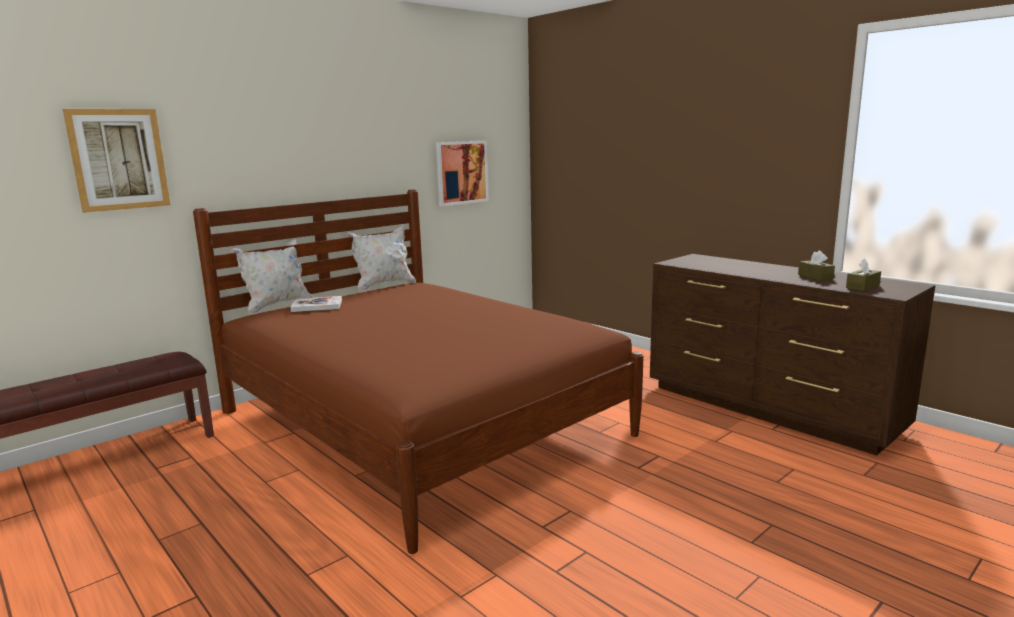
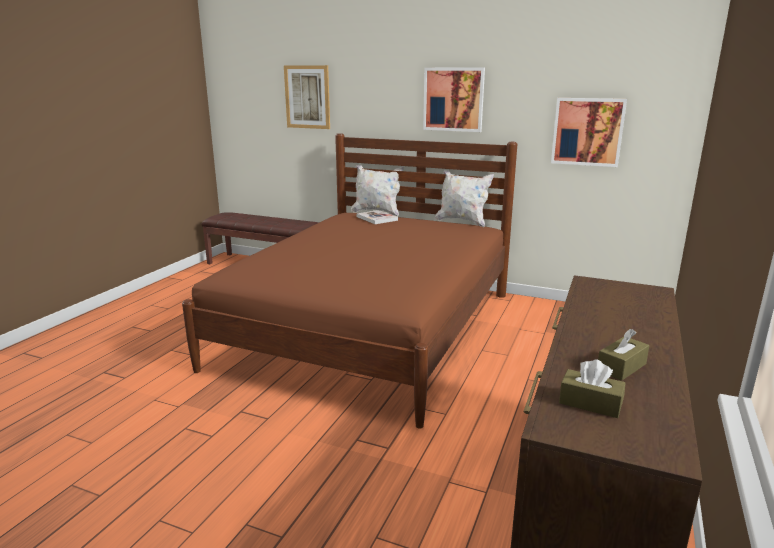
camera: 65 degrees right, 5 degrees up
(340, 150) = (453, 99): none -> picture

